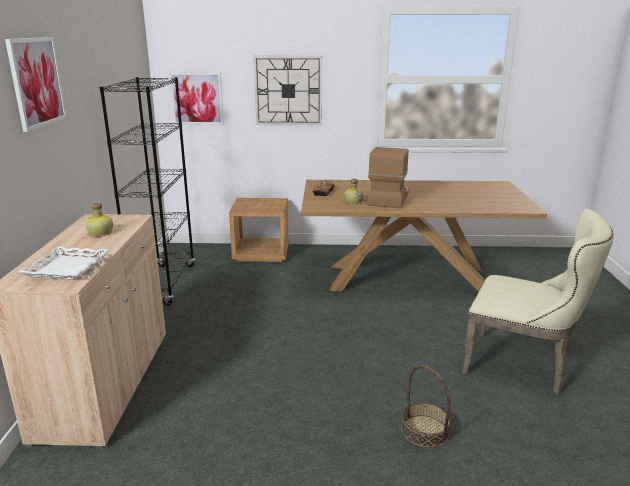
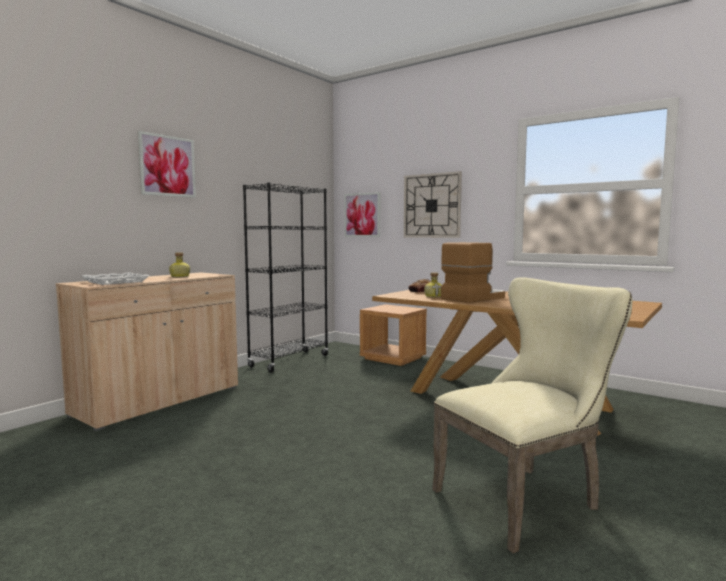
camera: 35 degrees right, 15 degrees down
(425, 431) = (316, 507): basket -> none
(523, 365) = (524, 499): beige chair -> beige chair turned 90 degrees counterclockwise

